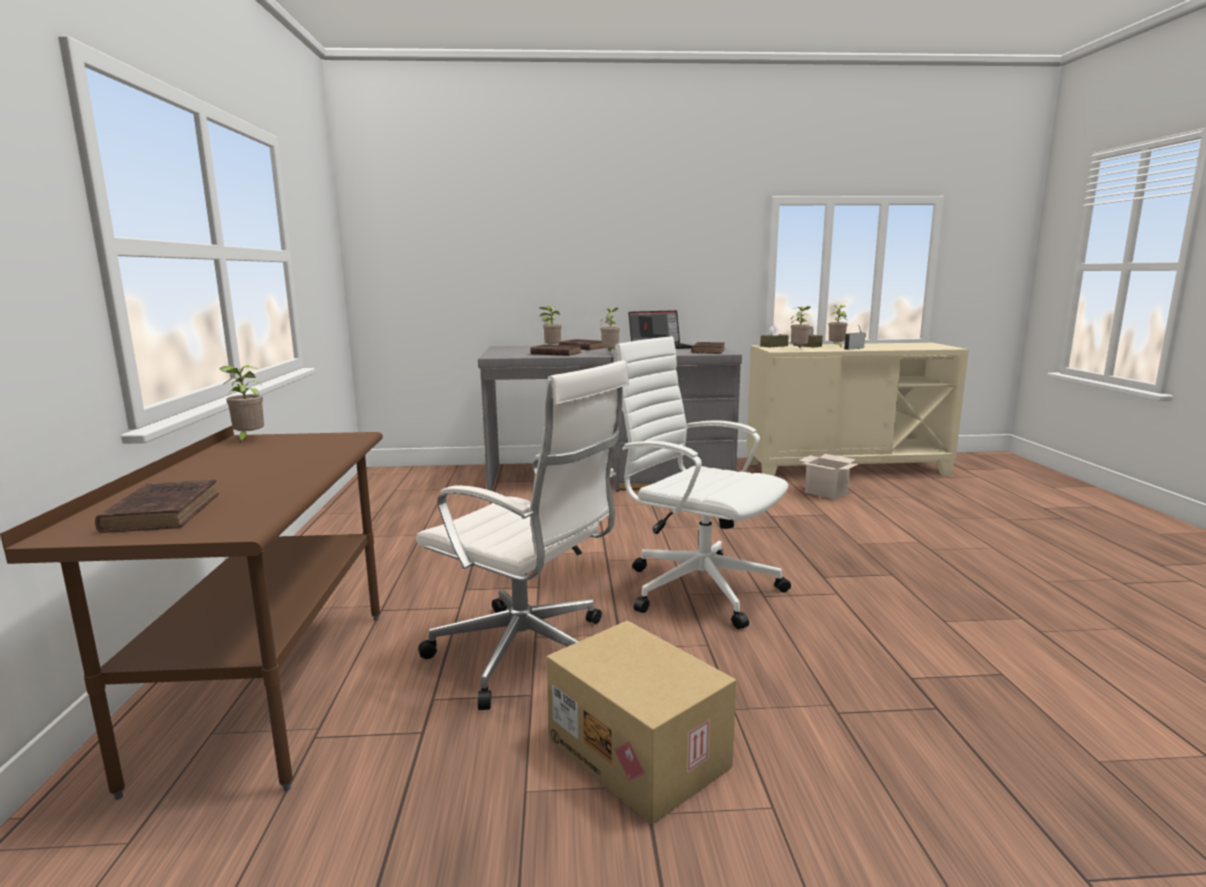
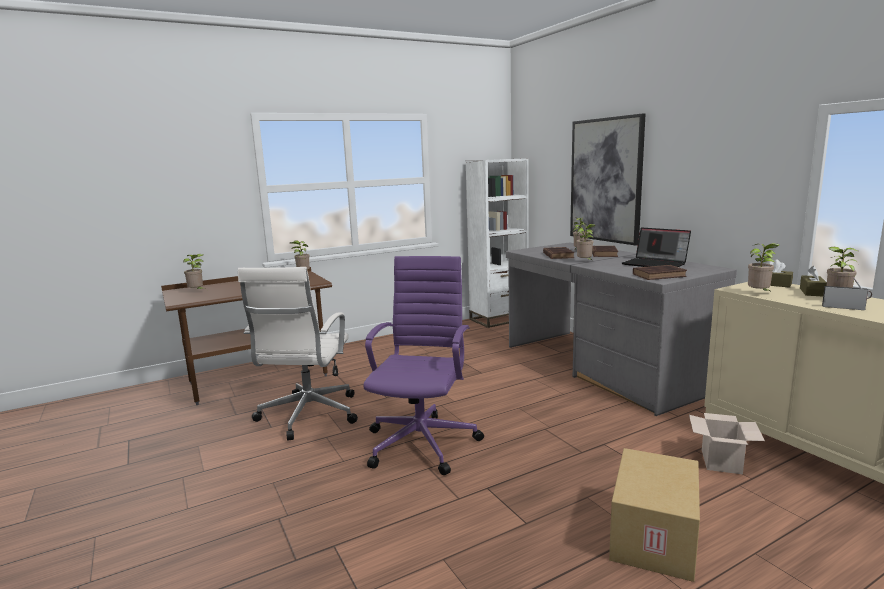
camera: 65 degrees right, 0 degrees up
(164, 511) = (197, 291): brown book -> potted plant
(382, 479) = (499, 319): none -> white bookcase
(540, 263) = (605, 180): none -> picture
(640, 752) = (228, 464): cardboard box -> cardboard box (655, 537)
(698, 587) = (423, 442): white office chair -> purple office chair

